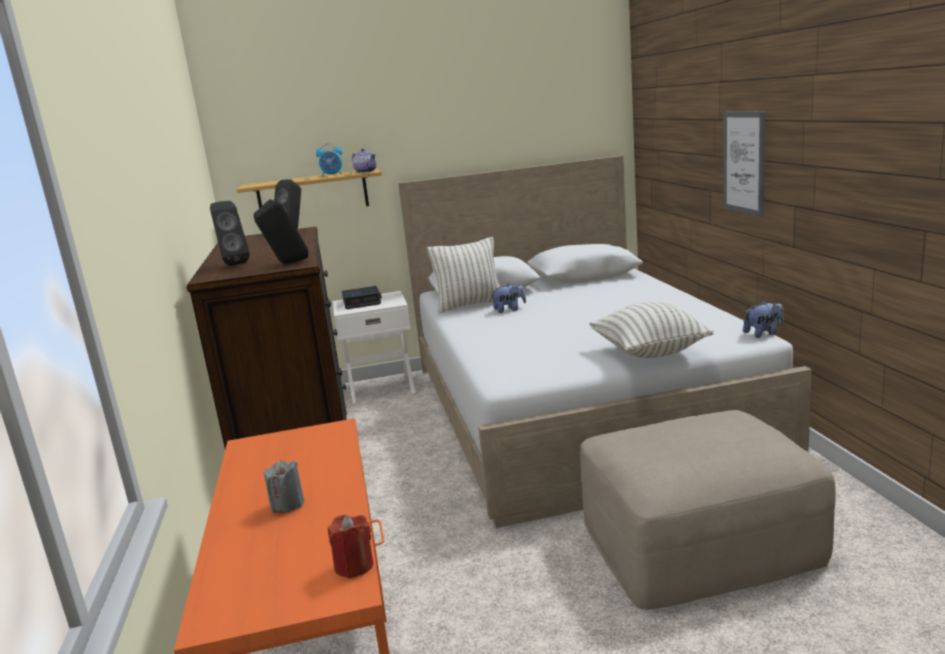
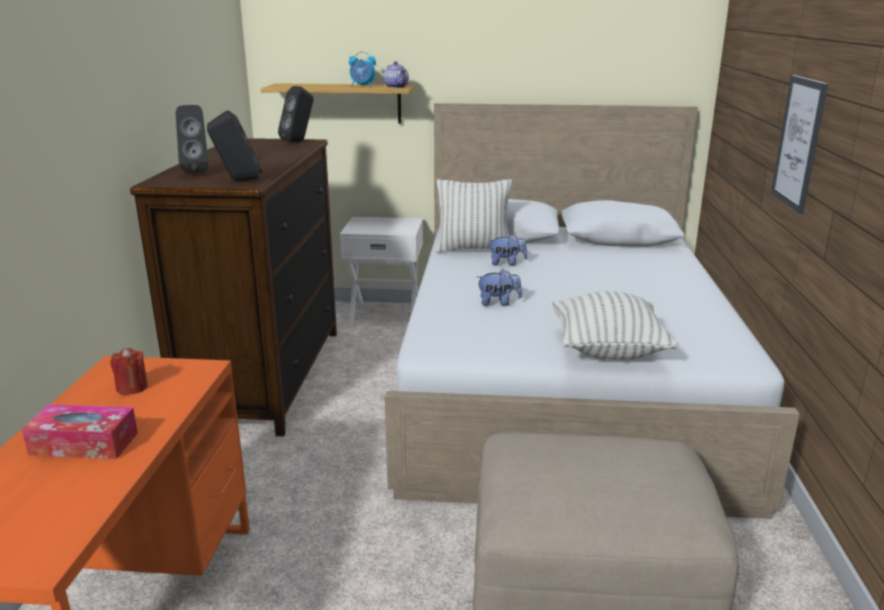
camera: 15 degrees right, 5 degrees up
(287, 505) = (84, 444): grey candle -> tissue box
(354, 566) = (71, 534): red candle -> red candle (132, 387)
(362, 302) = (376, 224): alarm clock -> none
(763, 333) = (757, 357): plush toy -> plush toy (498, 303)

